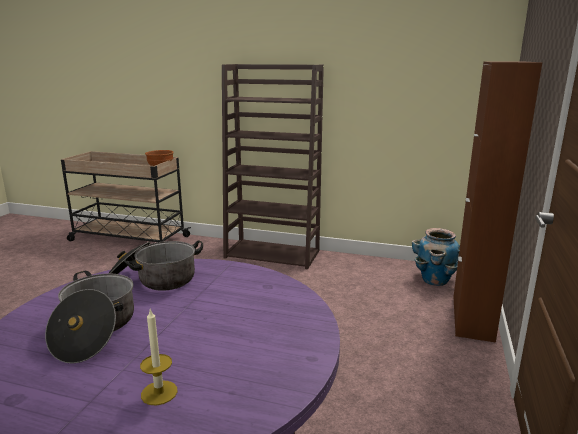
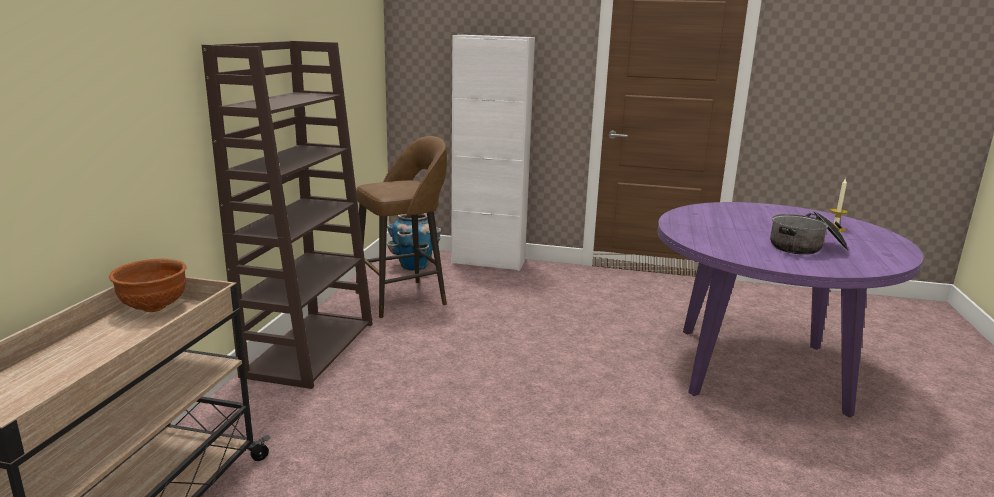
camera: 95 degrees left, 0 degrees up
(154, 280) = (718, 241): cooking pot -> none
(358, 278) = (403, 298): none -> brown stool
(472, 318) = (488, 262): brown cabinet -> white cabinet

